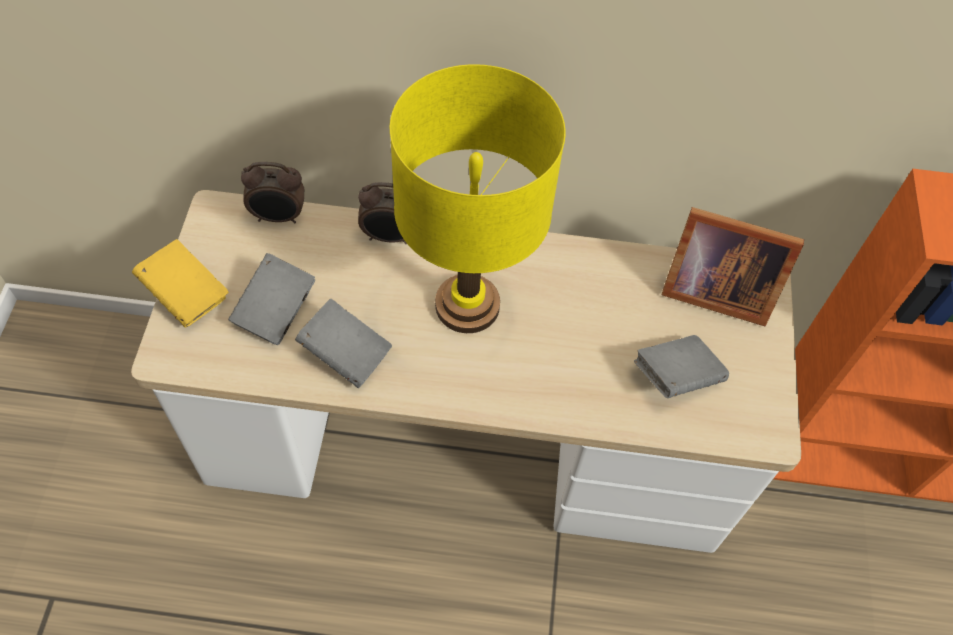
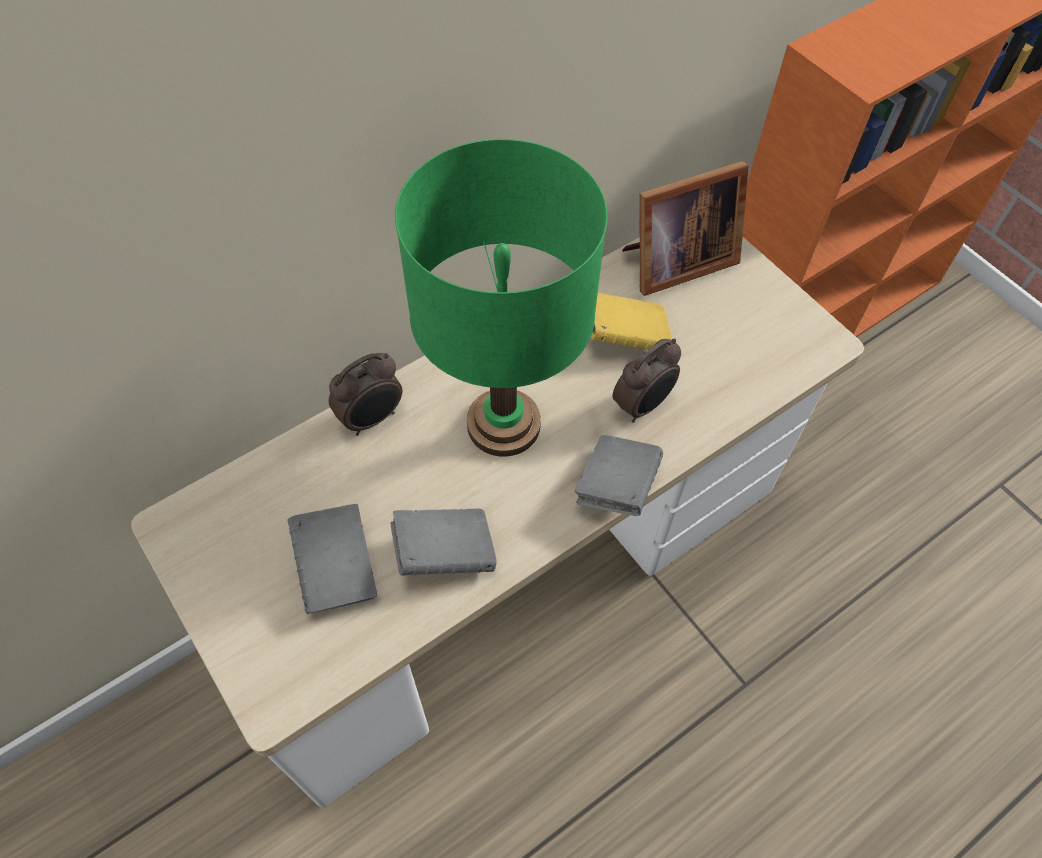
camera: 40 degrees left, 0 degrees up
(186, 295) = (229, 628): yellow book -> yellow book (625, 336)
(278, 217) = (245, 481): alarm clock -> alarm clock (643, 405)
(468, 306) = (504, 424): yellow table lamp -> green table lamp
(676, 376) = (720, 351): grey book -> grey book (616, 486)

